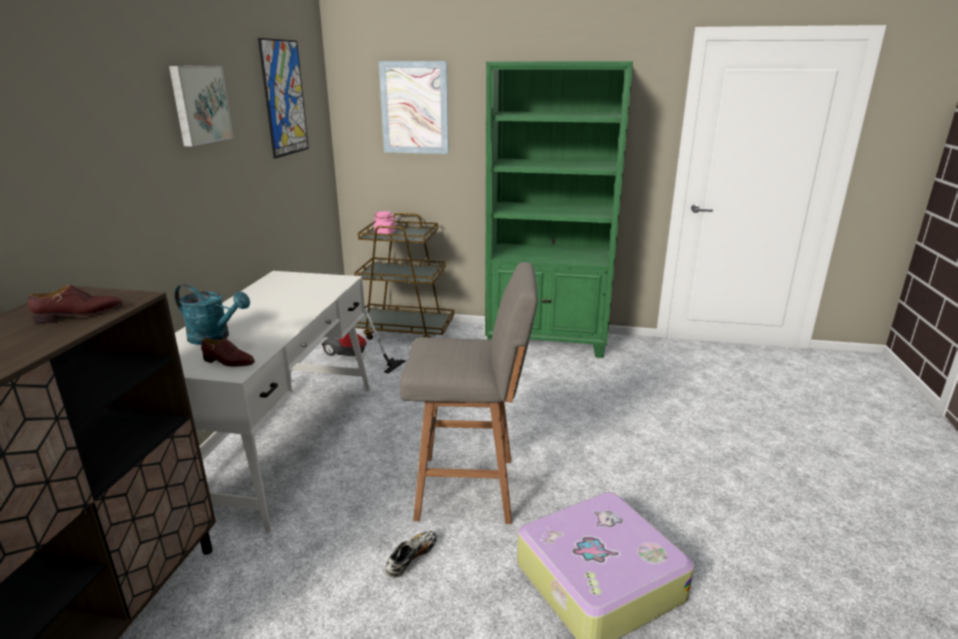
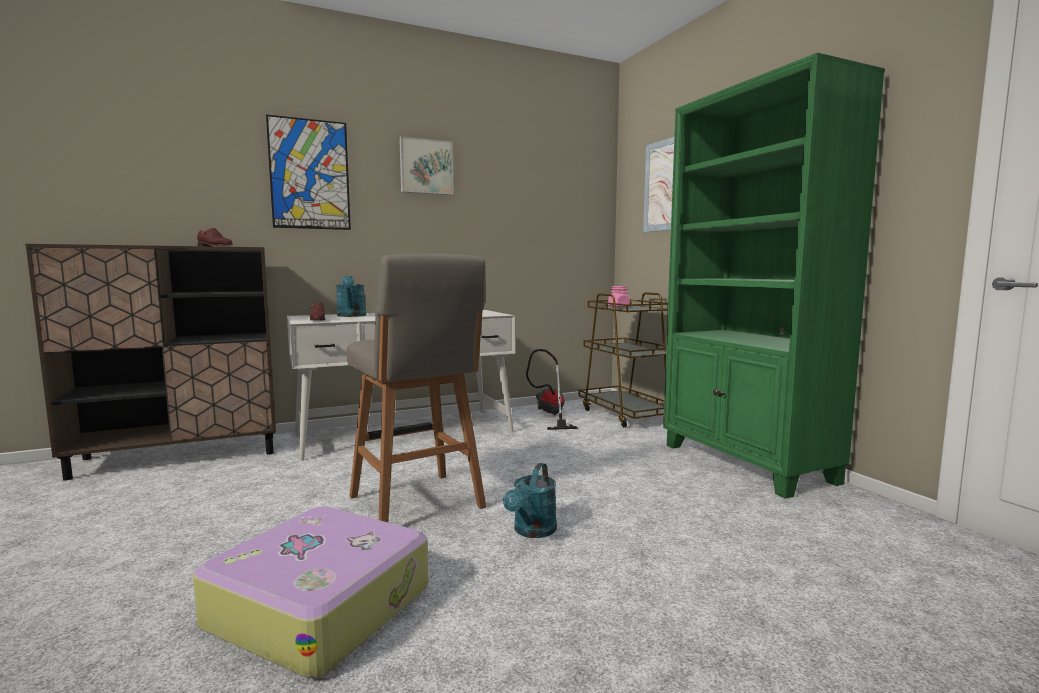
camera: 55 degrees right, 15 degrees down
(284, 98) = (540, 178): picture -> picture (309, 174)
(411, 559) = (299, 510): shoe -> none
(567, 455) = (532, 531): none -> turquoise watering can

